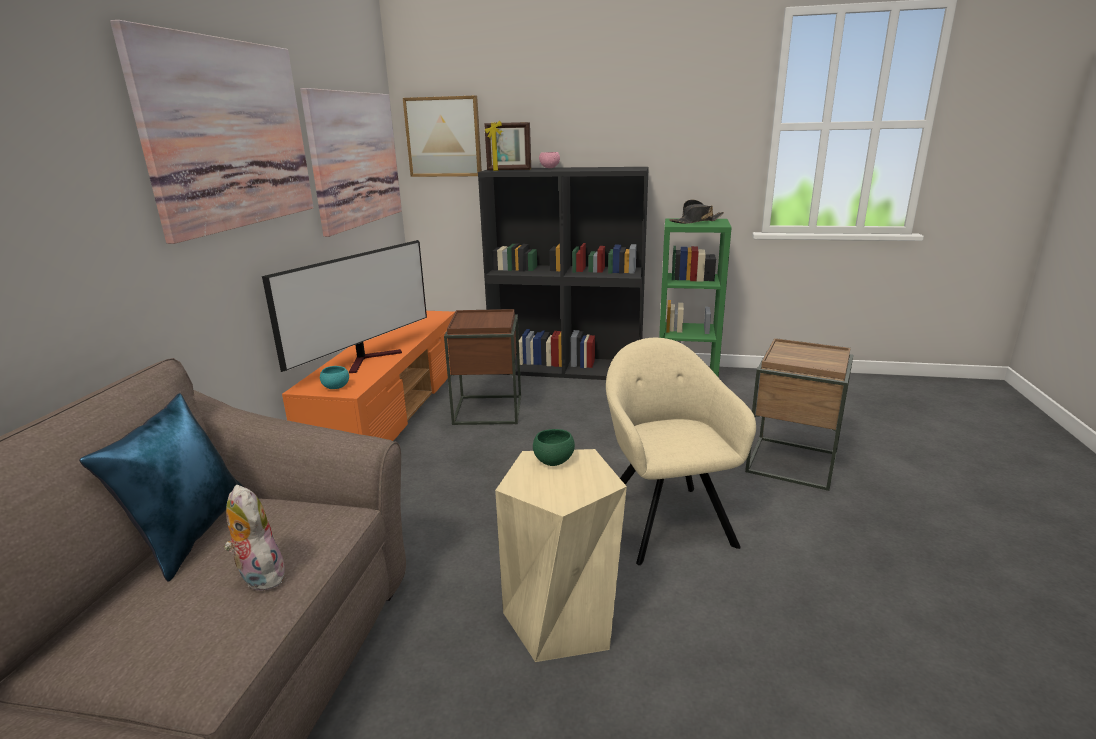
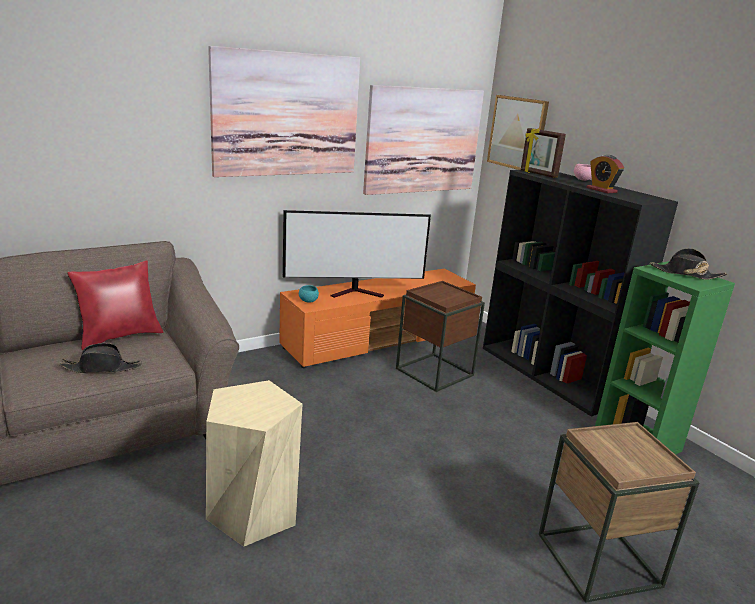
camera: 45 degrees right, 0 degrees up
(191, 534) = (120, 336): blue pillow -> red pillow
(258, 576) = (102, 368): plush toy -> black hat
(554, 461) = (267, 395): green bowl -> none
(589, 169) = (601, 190): none -> alarm clock
(665, 518) = (411, 514): beige armchair -> none

